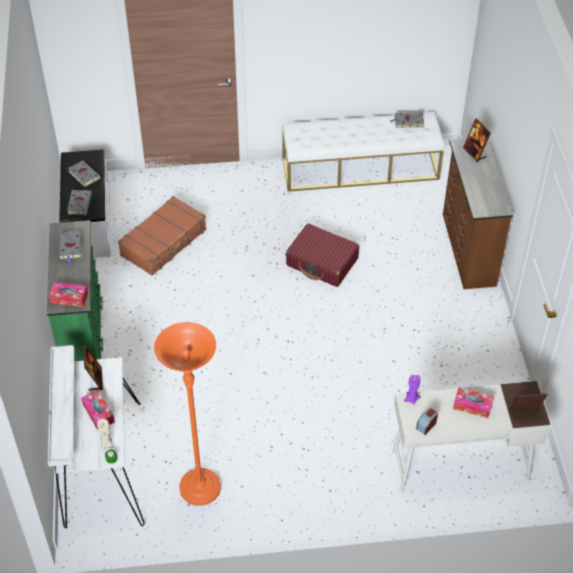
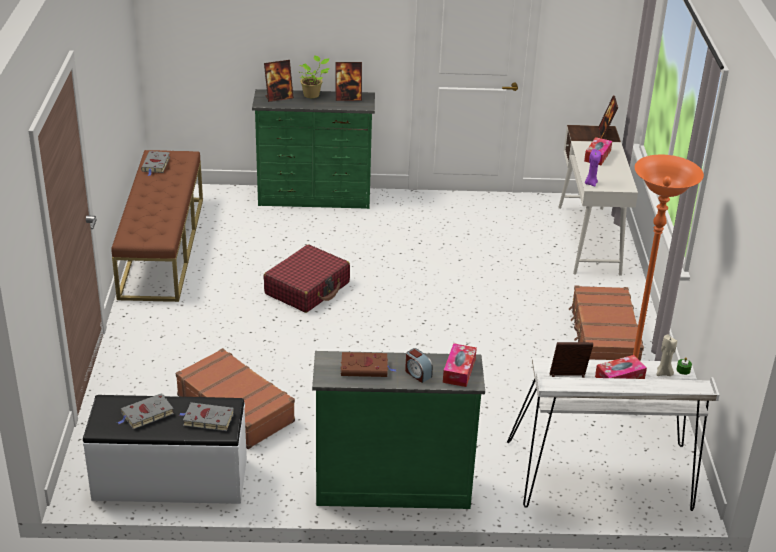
camera: 85 degrees left, 15 degrees down
(71, 247) = (366, 368): grey book -> brown book
(291, 473) = (603, 337): none -> brown suitcase
(360, 169) = (162, 247): white bench -> brown bench
(426, 425) = (621, 180): alarm clock -> alarm clock (417, 374)
(467, 250) = (315, 199): brown dresser -> green dresser
(489, 173) = (312, 95): none -> potted plant
(491, 198) = (348, 98): none -> picture frame

